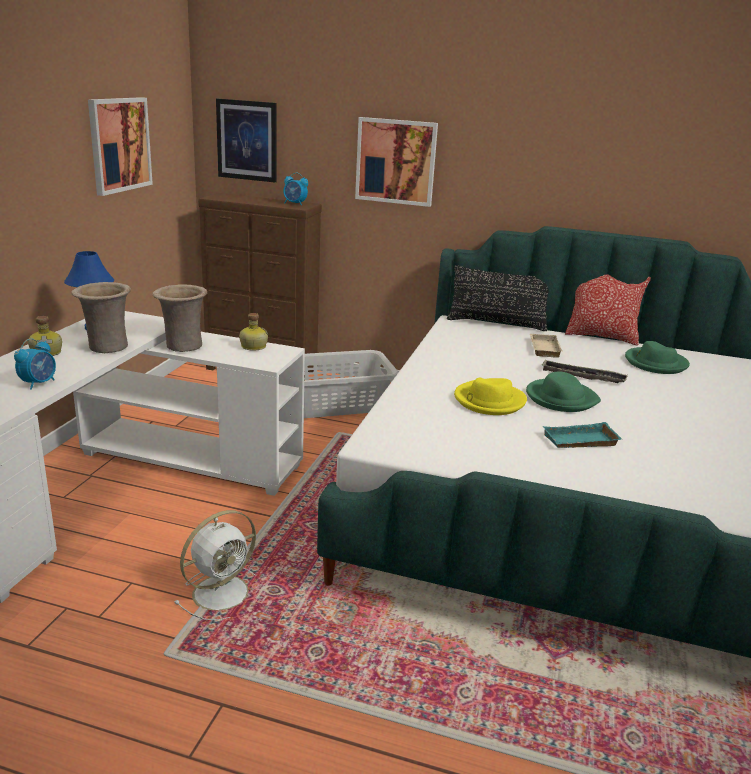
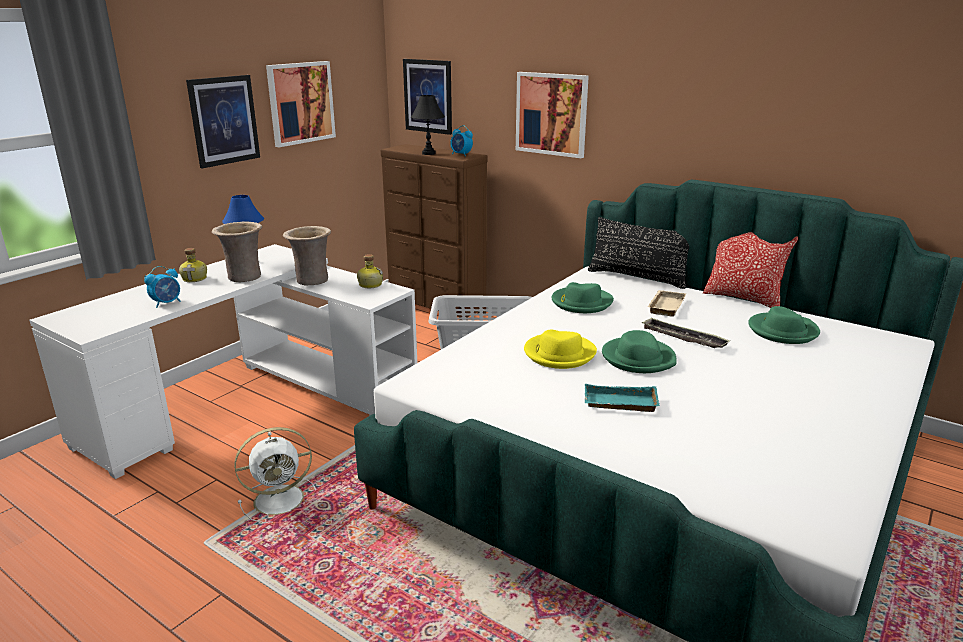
camera: 20 degrees right, 0 degrees up
(49, 163) = (224, 120): none -> picture
(258, 203) = (428, 153): none -> black table lamp
(467, 350) = (581, 302): none -> green hat

